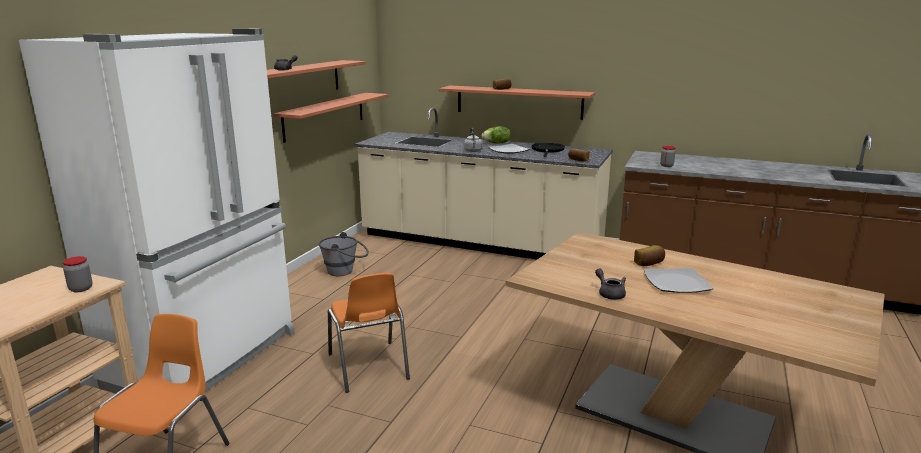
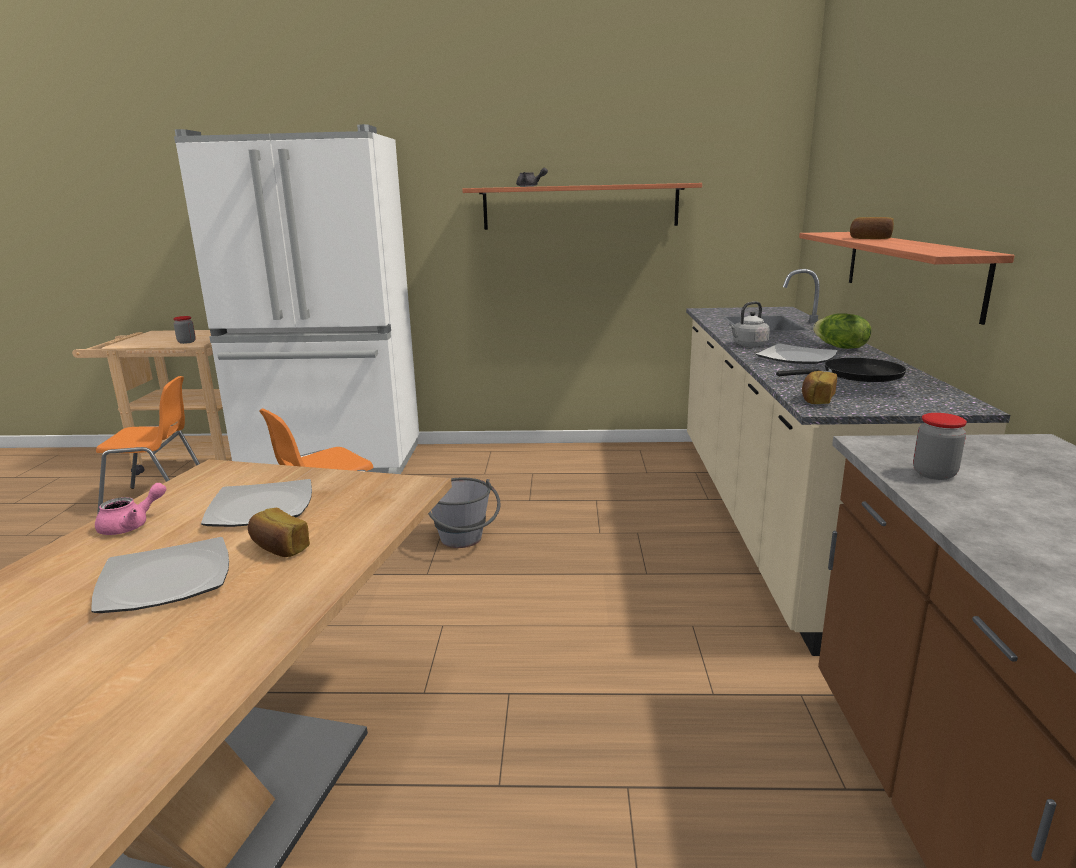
camera: 70 degrees right, 0 degrees up
(325, 116) = (641, 260): shelf -> none
(345, 271) = (569, 465): grey bucket -> grey bucket (463, 542)
(598, 266) = (262, 507): none -> plate
(609, 293) = (131, 525): grey teapot -> pink teapot

